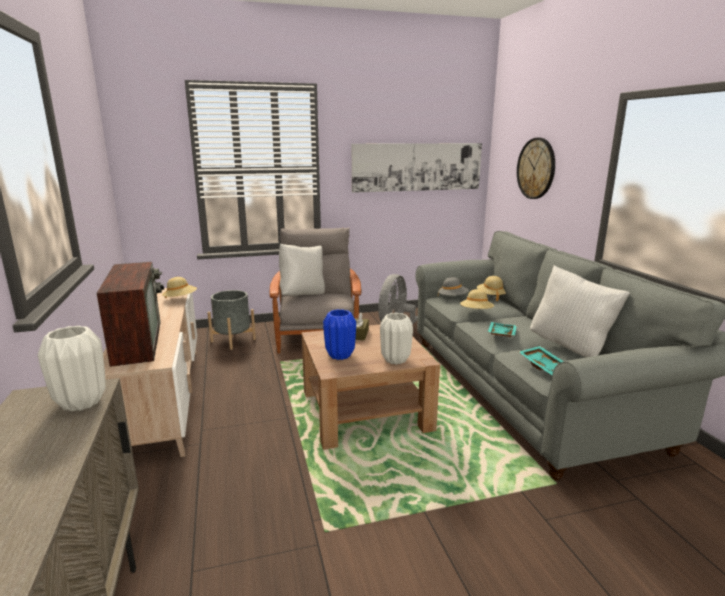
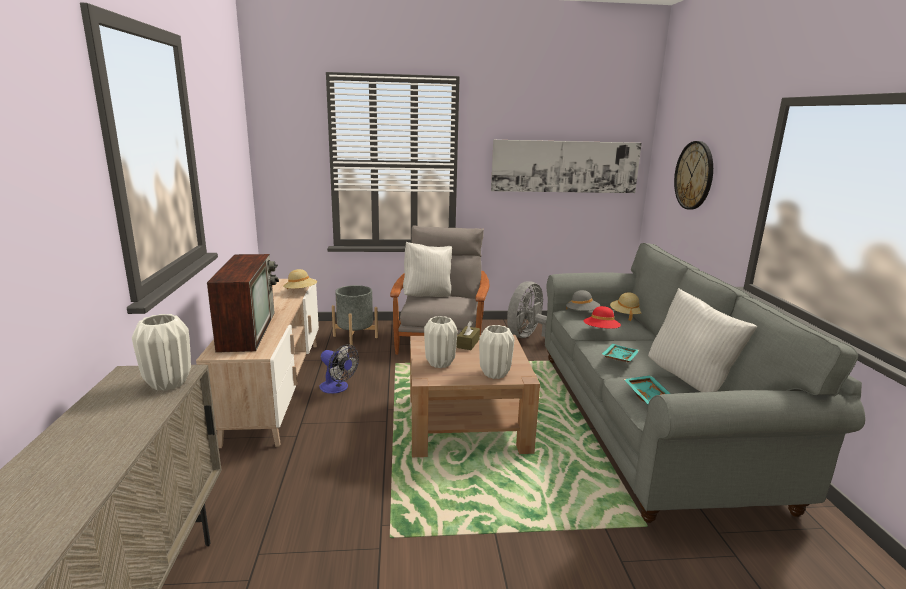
camera: 10 degrees right, 0 degrees up
(229, 391) = (337, 388): none -> fan
(340, 355) = (440, 363): blue vase -> white vase
(476, 312) = (601, 331): beige hat -> red hat

